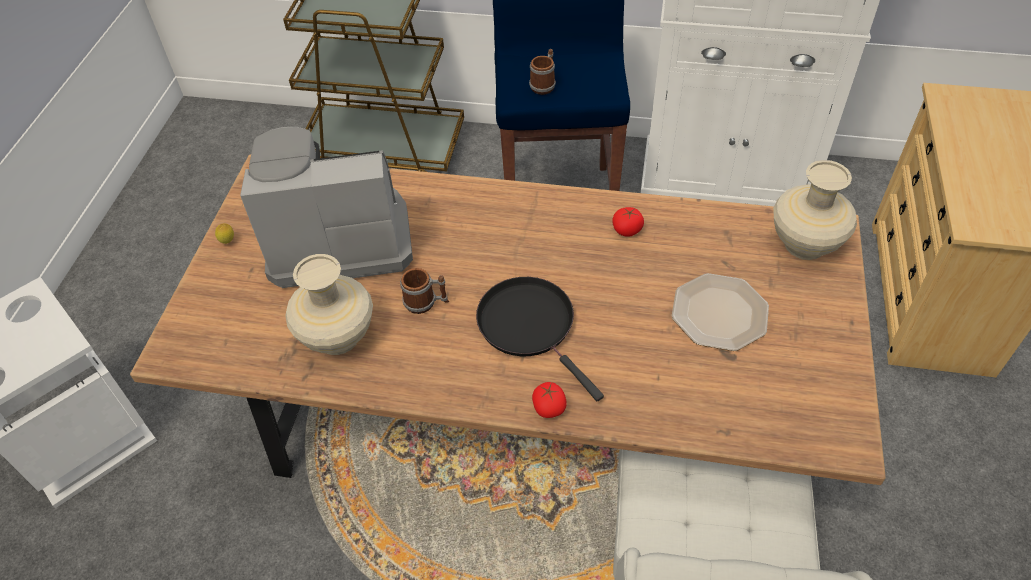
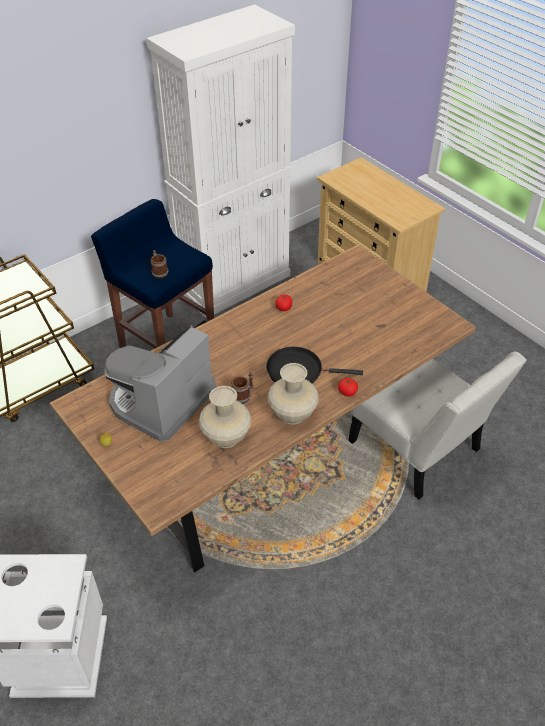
camera: 50 degrees left, 5 degrees down
(719, 312) = (358, 313): plate -> none
(804, 244) = (354, 267): beige vase -> beige vase (292, 414)

